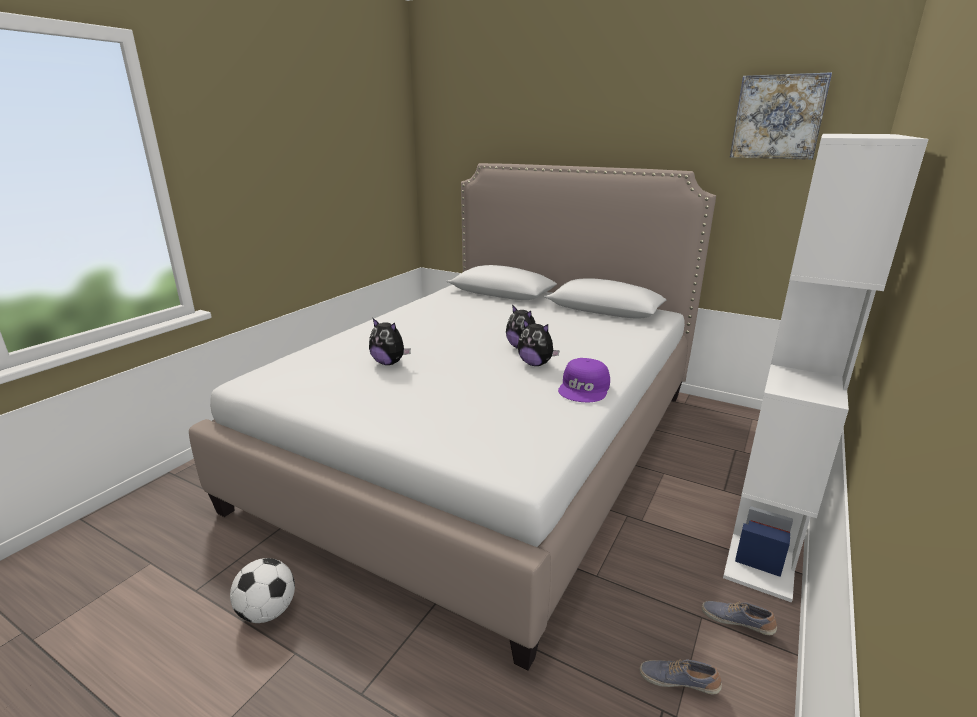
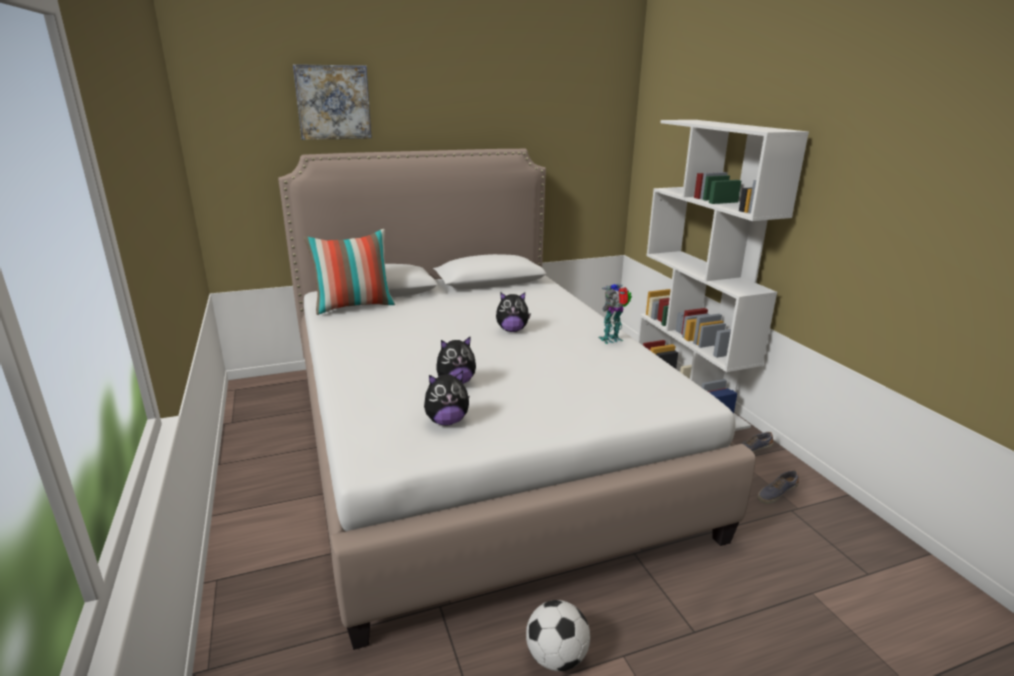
camera: 50 degrees left, 0 degrees up
(464, 296) = (354, 306): none -> pillow
(536, 364) = (549, 337): plush toy -> plush toy (446, 421)
(585, 388) = (612, 340): purple cap -> toy robot
(778, 117) = (572, 102): picture -> picture (333, 102)

